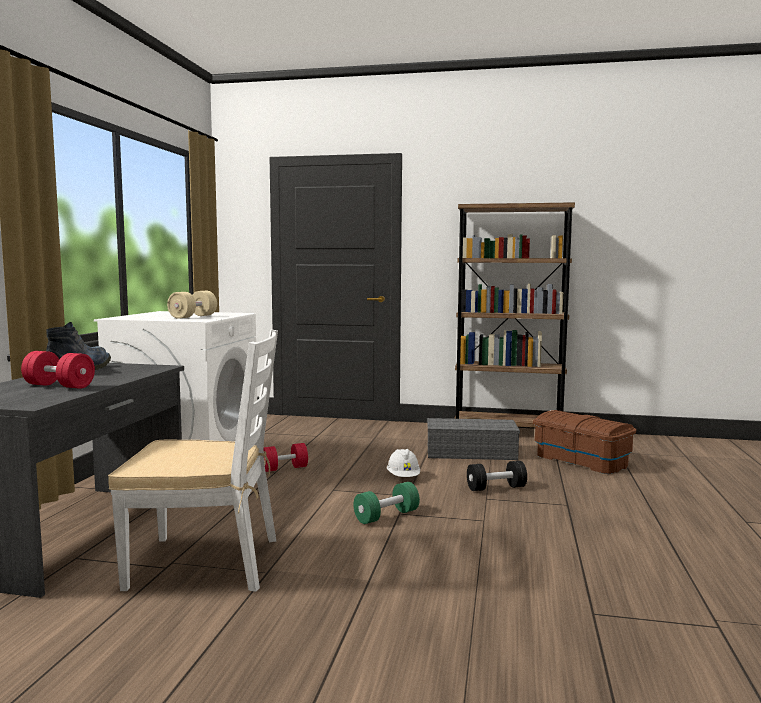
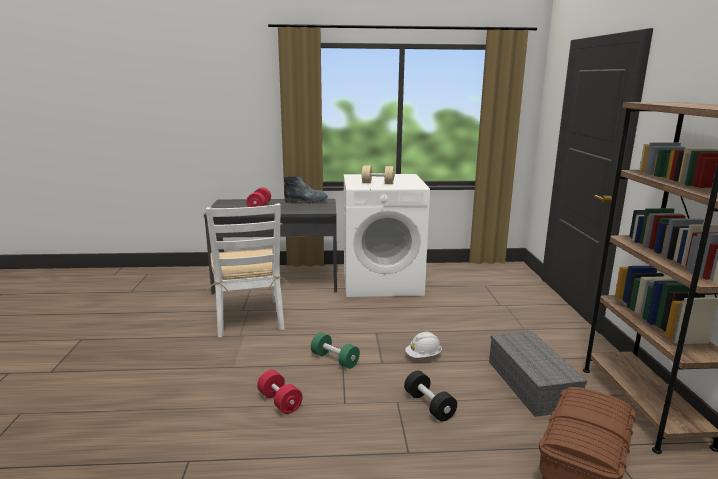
camera: 75 degrees right, 10 degrees up
(284, 468) = (408, 308): red dumbbell -> red dumbbell (280, 402)

